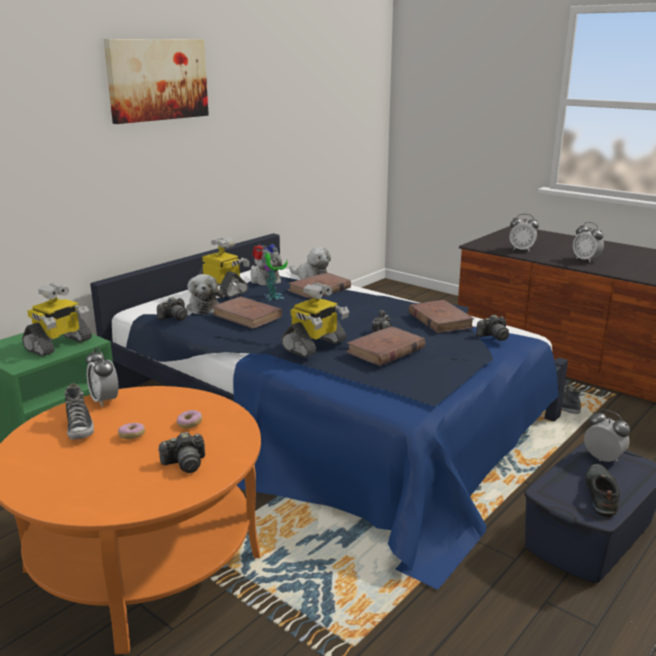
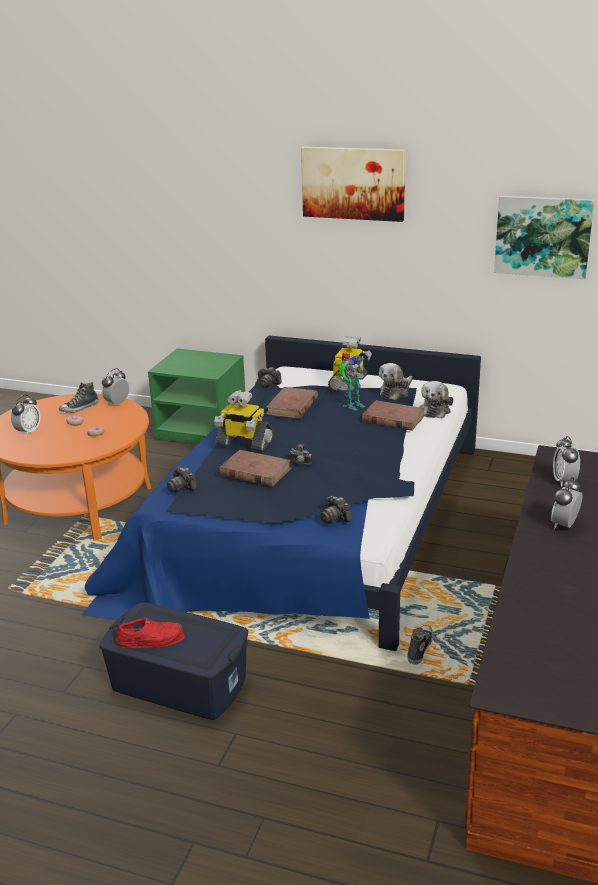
camera: 70 degrees right, 5 degrees up
(59, 345) = (199, 368): toy robot -> none
(185, 464) = (47, 446): camera -> camera (181, 487)
(203, 307) = (303, 387): plush toy -> none
(298, 113) = (543, 236): none -> picture
(440, 320) = (351, 484): brown book -> none
(601, 494) = (151, 639): black shoe -> red shoe
(603, 459) = (213, 638): alarm clock -> alarm clock (28, 432)

